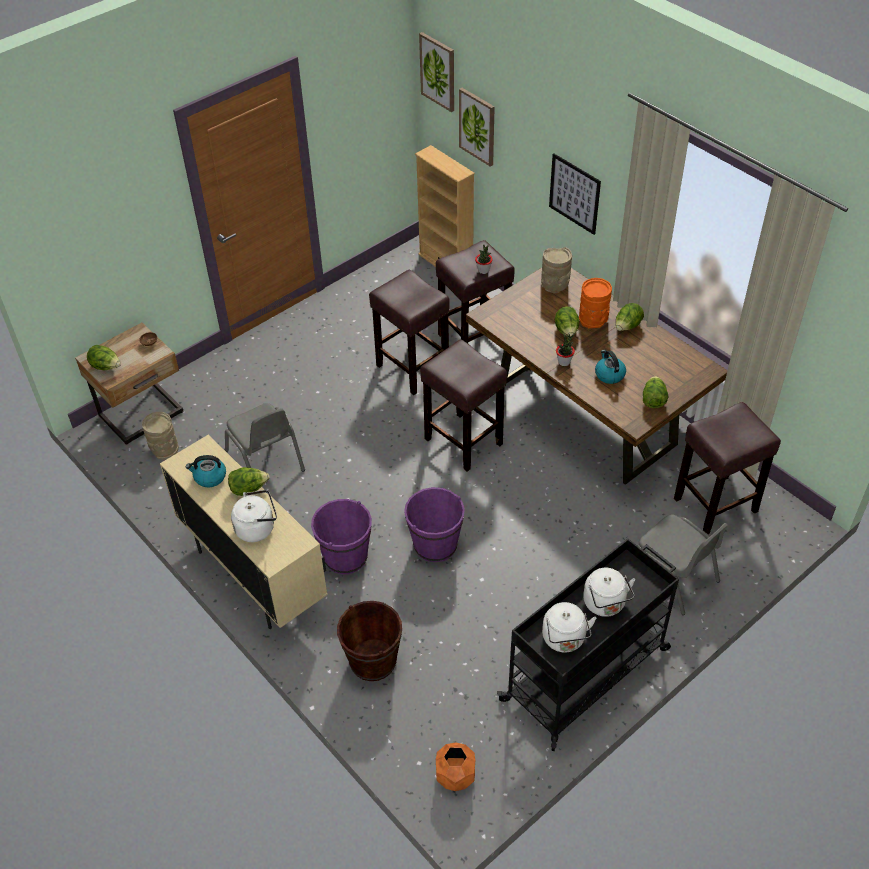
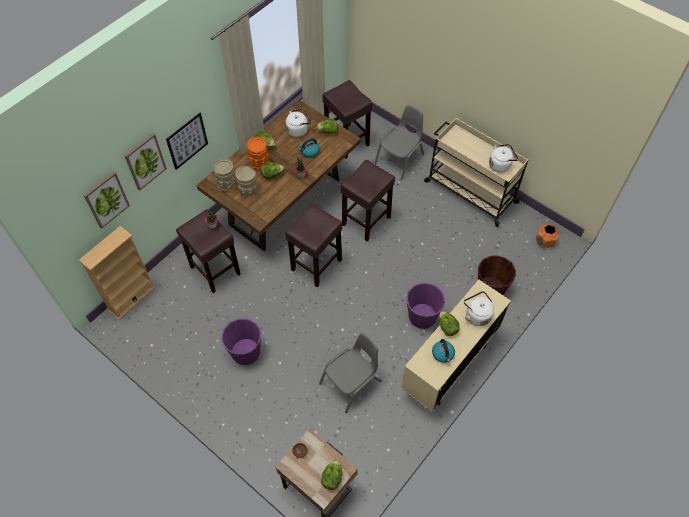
camera: 100 degrees left, 10 degrees up
(164, 449) = (351, 458): beige vase -> beige vase (248, 191)
(411, 368) = (250, 305): brown stool -> brown stool (366, 221)
(435, 545) = (402, 269): purple bucket -> purple bucket (245, 352)
(438, 71) = (58, 212): picture -> picture (145, 161)
(587, 673) = (469, 191): black cart -> beige cart
(605, 604) = (474, 150): white kettle -> white kettle (298, 130)

